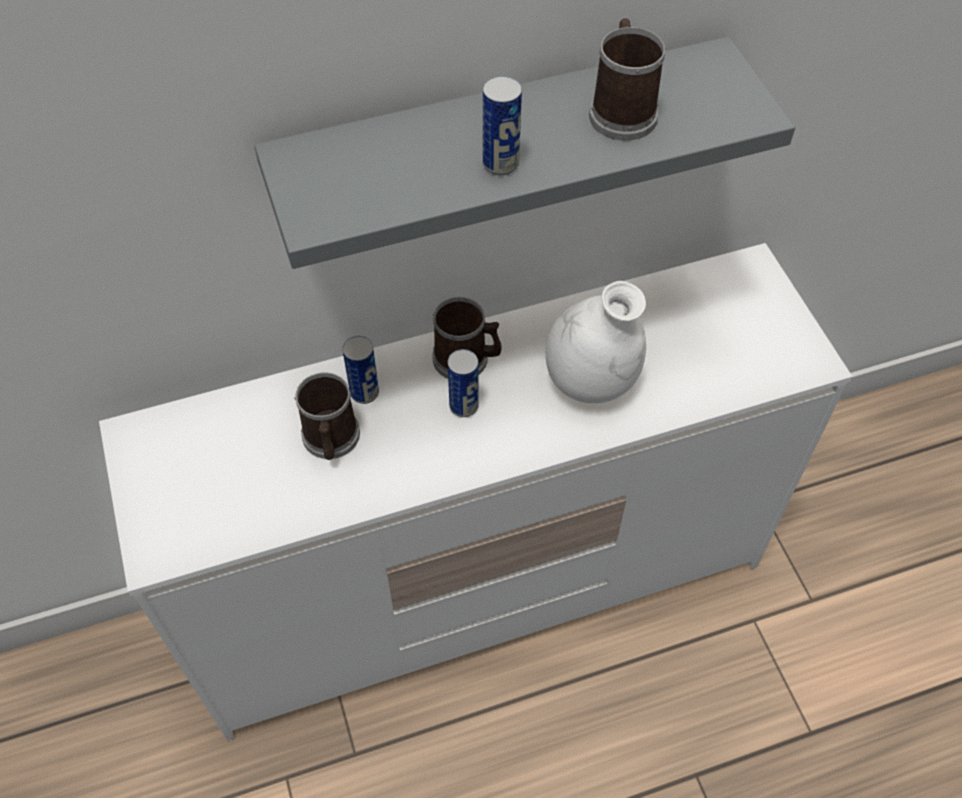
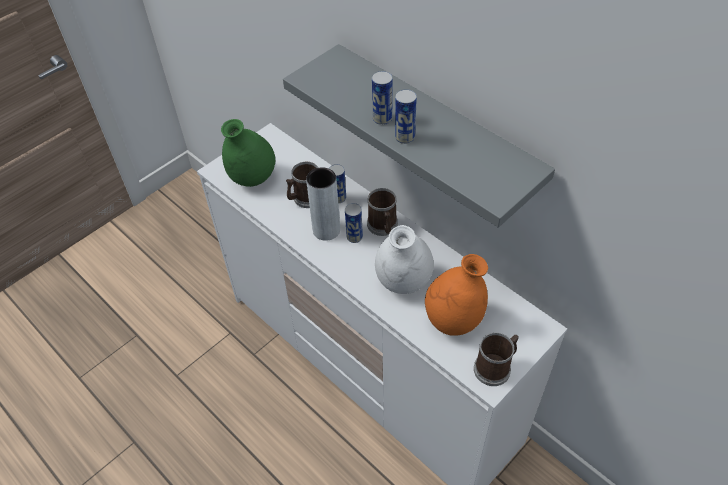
camera: 65 degrees right, 5 degrees down
(224, 502) = (252, 179): none -> green vase
(423, 438) = (326, 230): none -> grey vase
(564, 155) = (404, 137): none -> can
(621, 111) = (454, 146): mug -> mug (495, 367)
(692, 354) = (453, 320): none -> orange vase

